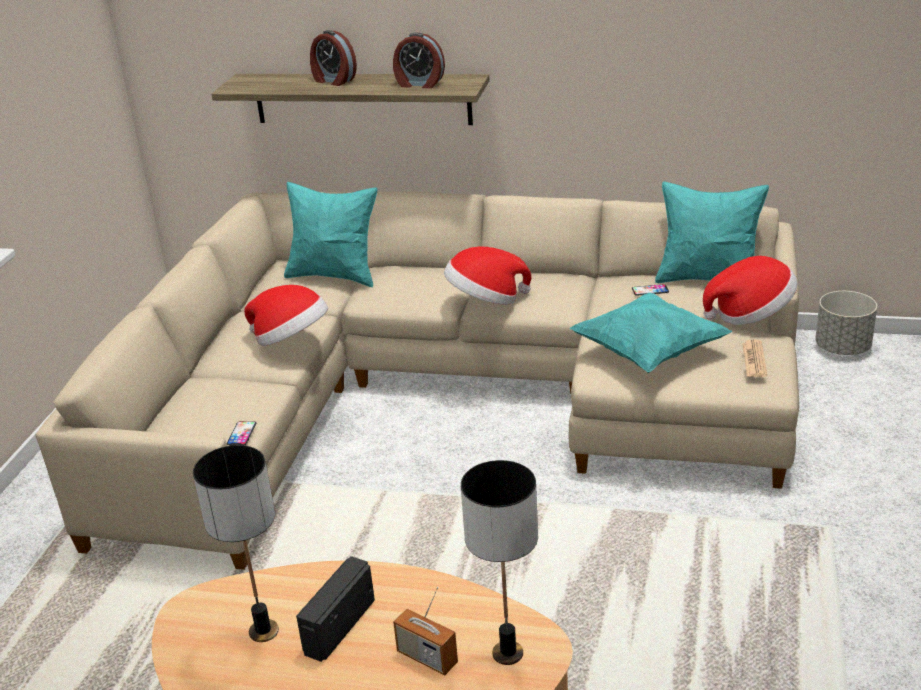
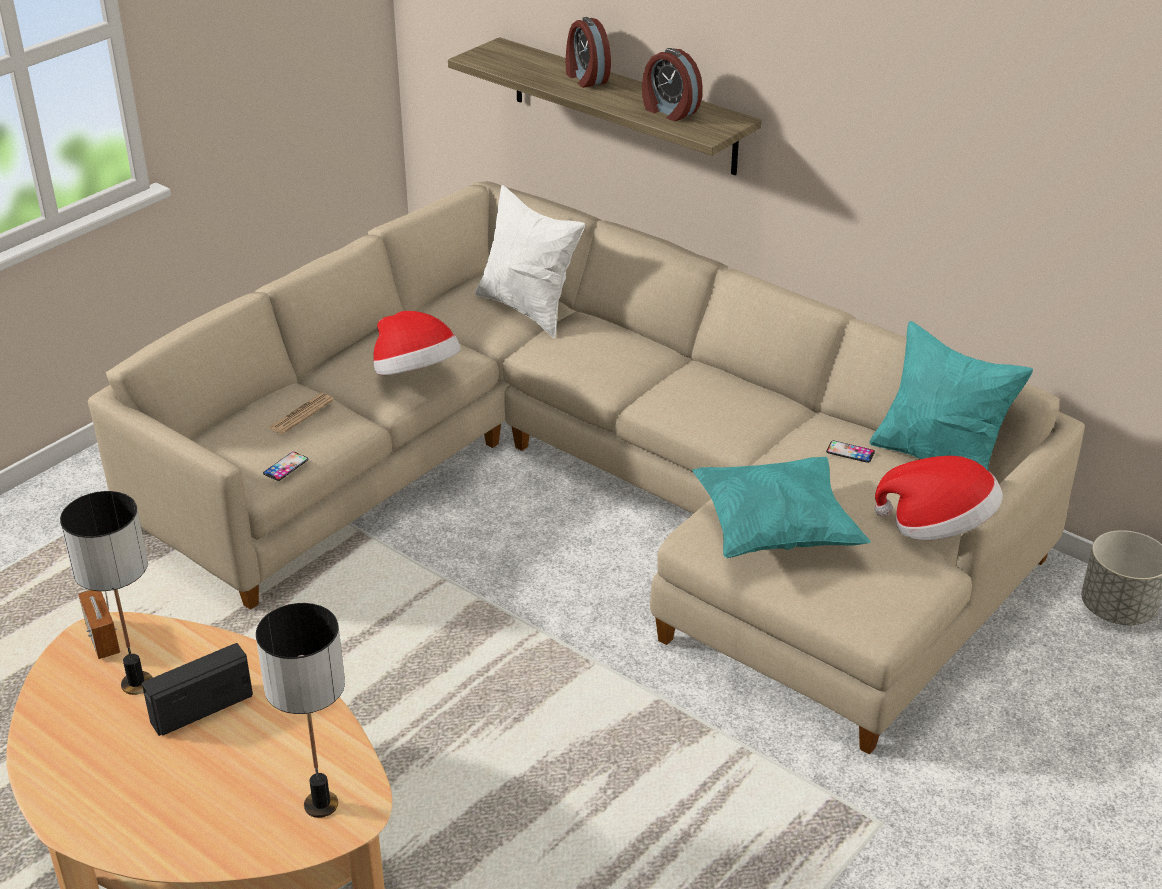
camera: 25 degrees right, 5 degrees up
(335, 275) = (528, 309): turquoise pillow -> white pillow
(427, 657) = (249, 775): radio -> radio (102, 639)
(486, 300) = (656, 398): hat -> none
(754, 359) = (885, 587): newspaper -> newspaper (301, 414)

